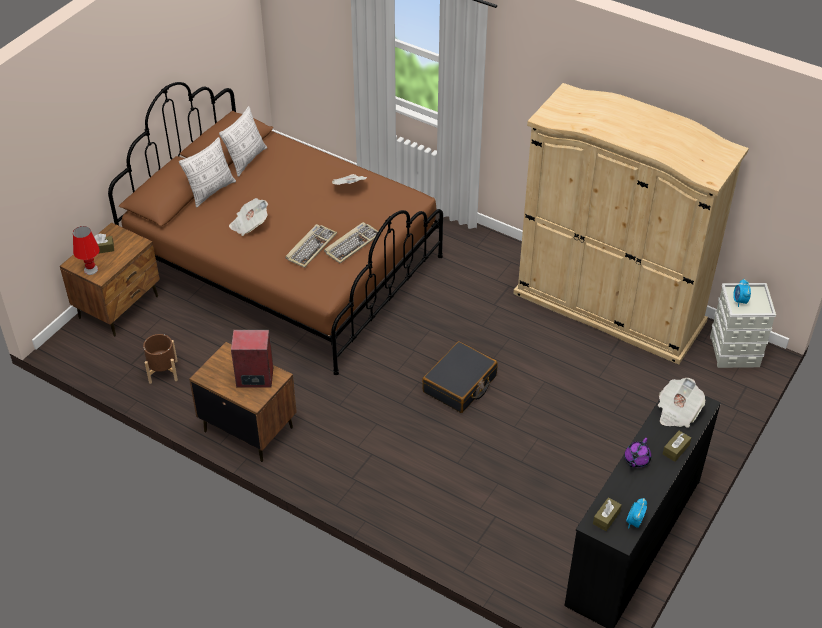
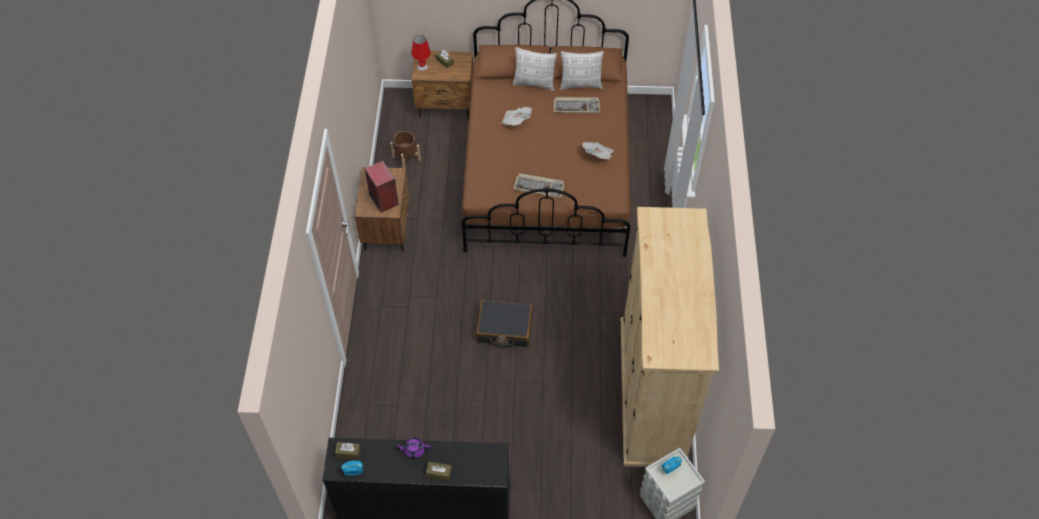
camera: 60 degrees right, 10 degrees up
(311, 247) = (519, 165): keyboard -> keyboard (576, 106)
(677, 412) = (478, 459): newspaper -> none

